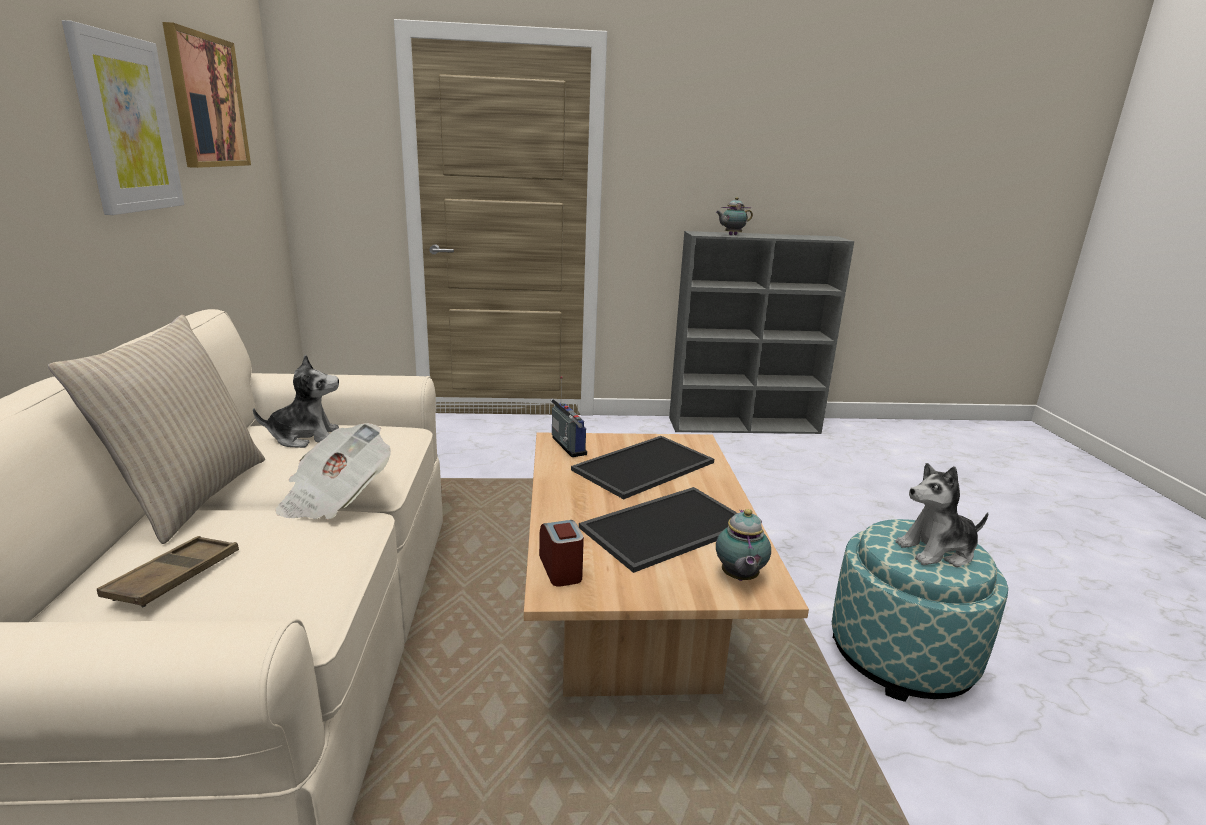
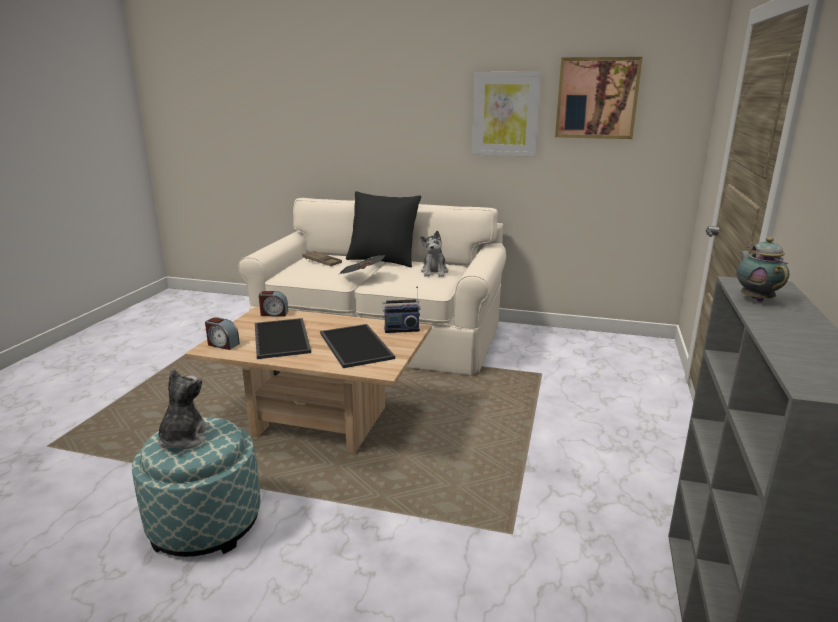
camera: 110 degrees right, 0 degrees up
(189, 496) = (383, 260): beige pillow -> black pillow
(739, 578) = (222, 344): teapot -> alarm clock

